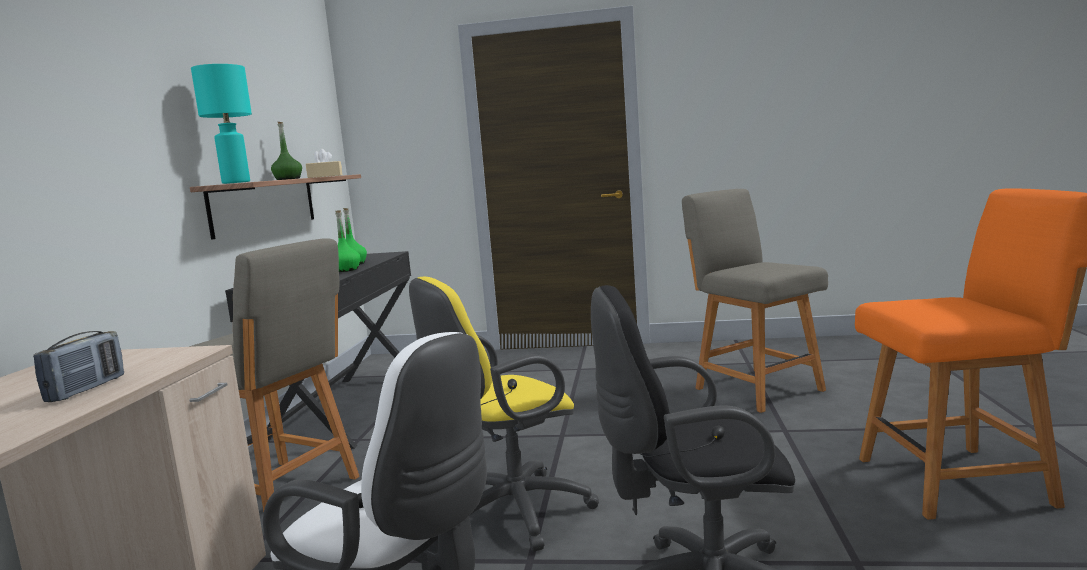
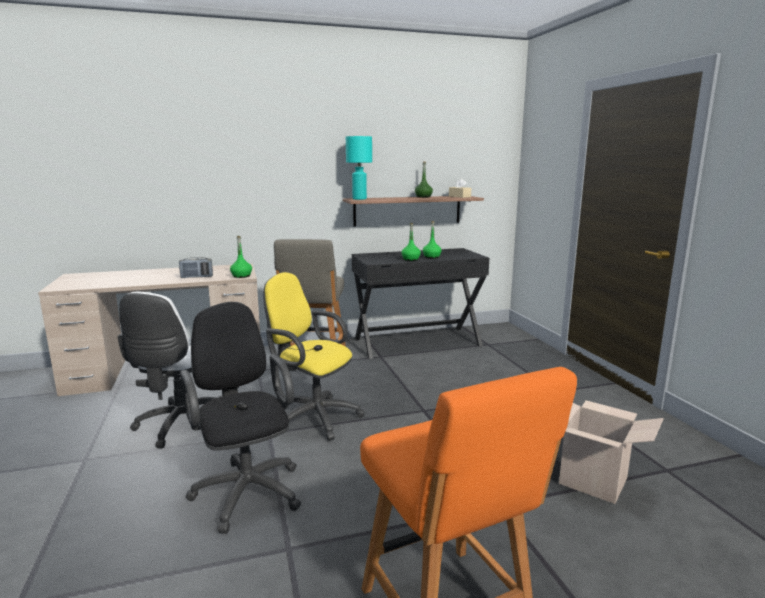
camera: 65 degrees right, 5 degrees up
(183, 354) = (241, 276): none -> green bottle
(755, 388) = (593, 481): grey chair -> cardboard box

